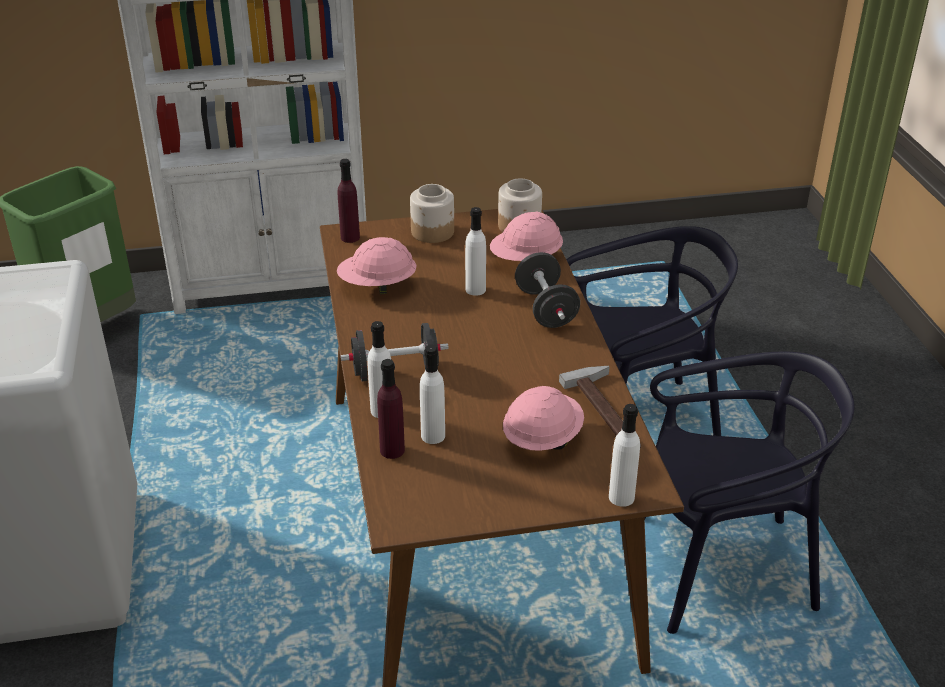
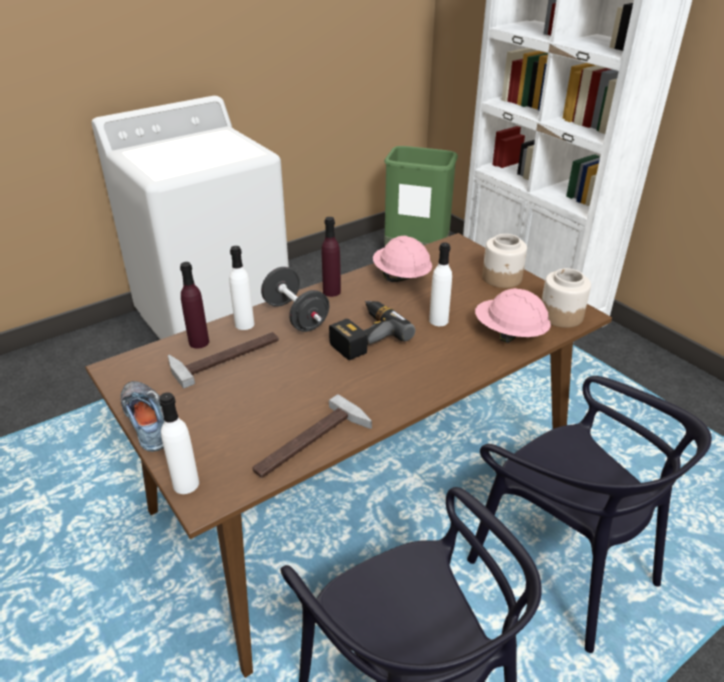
camera: 65 degrees right, 0 degrees up
(350, 237) = (454, 248): purple bottle -> purple bottle (331, 291)
(433, 436) = (225, 355): white bottle -> hammer
(466, 338) = (364, 335): none -> power drill
(511, 508) = (149, 420): none -> shoe
(542, 439) = (248, 413): pink hard hat -> none
(546, 309) = (444, 365): black dumbbell -> none

